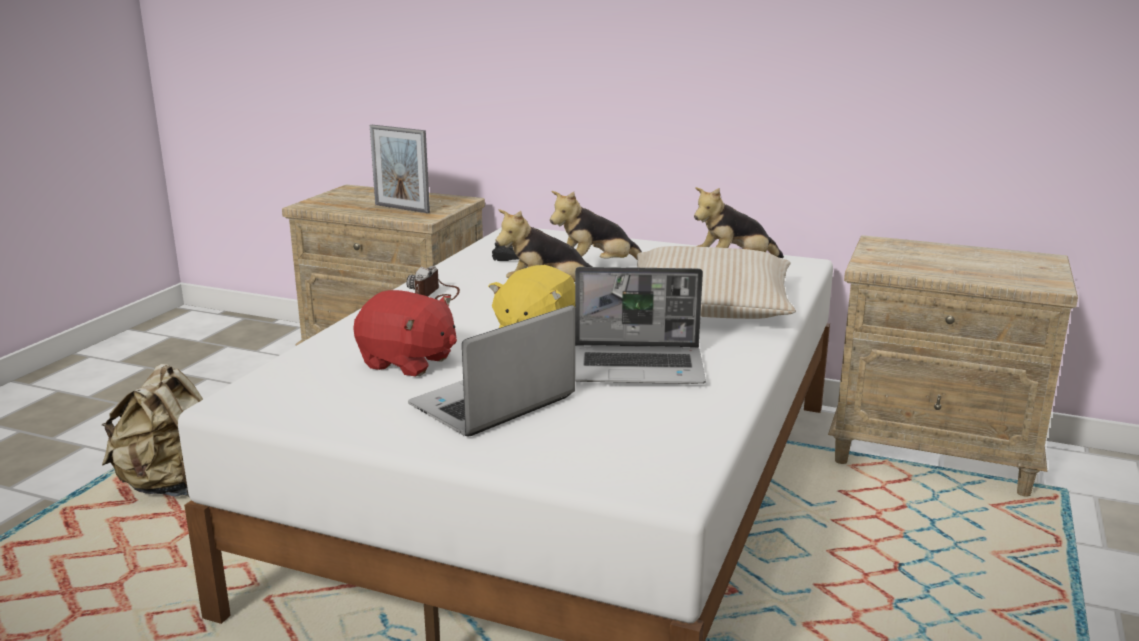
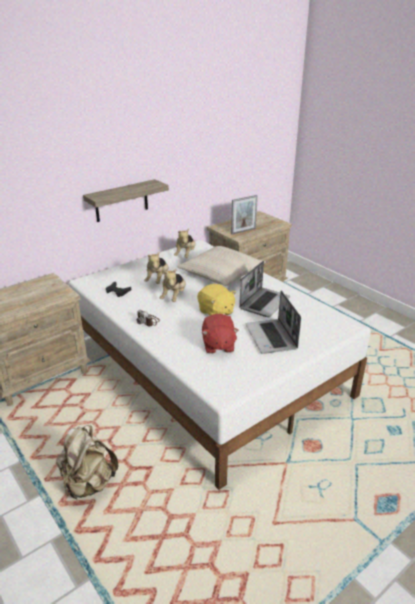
camera: 60 degrees left, 10 degrees up
(402, 208) = (41, 295): picture frame -> picture frame (243, 231)
(408, 362) = (218, 345): red plush toy -> red plush toy turned 120 degrees clockwise
(642, 102) = (121, 201): none -> shelf

